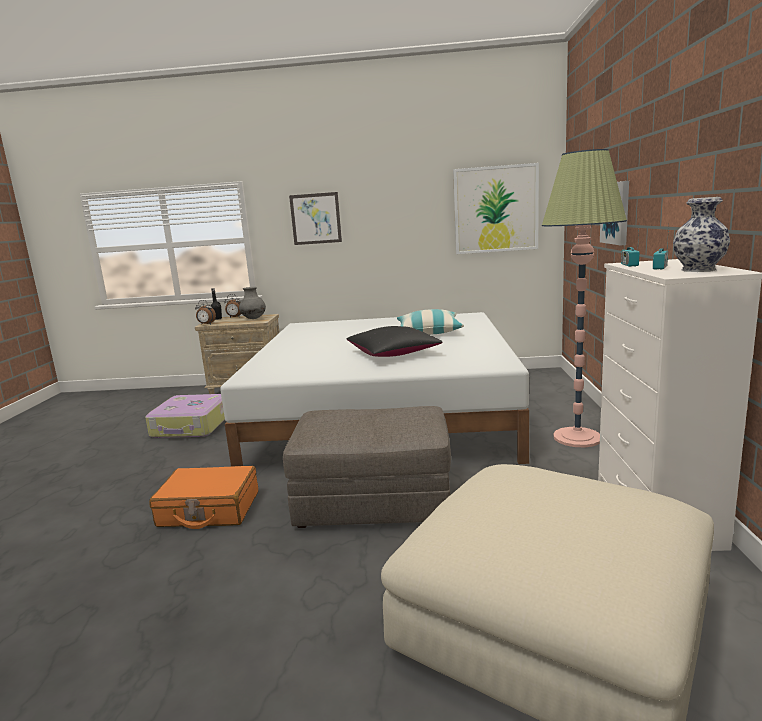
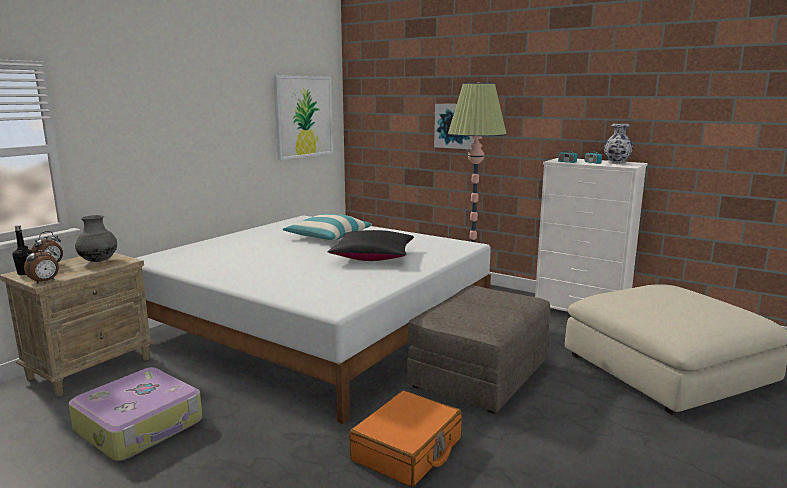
camera: 60 degrees left, 0 degrees up
(315, 218) = (146, 120): picture -> none

